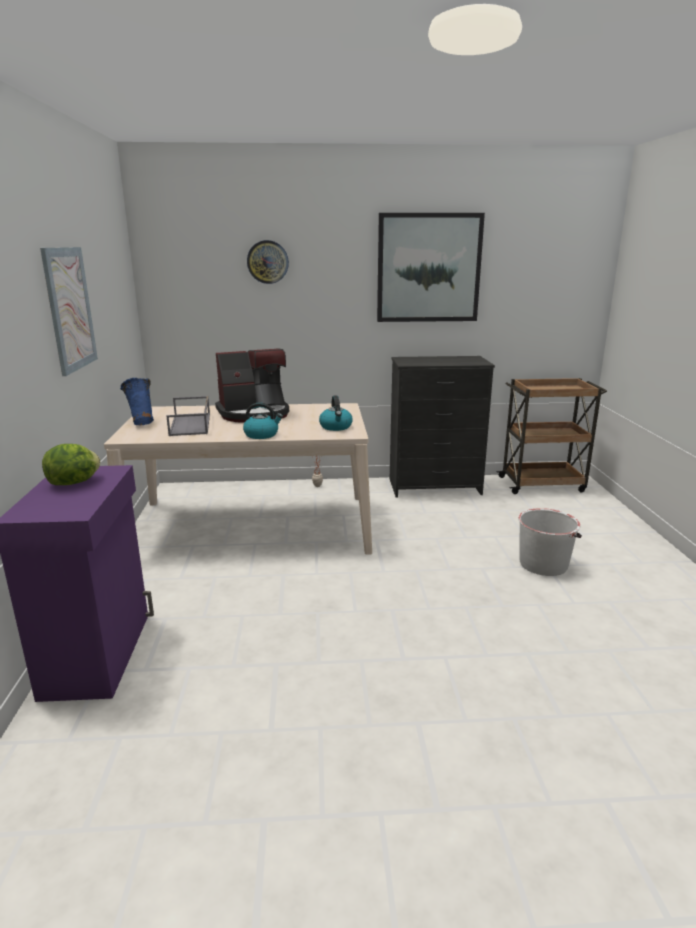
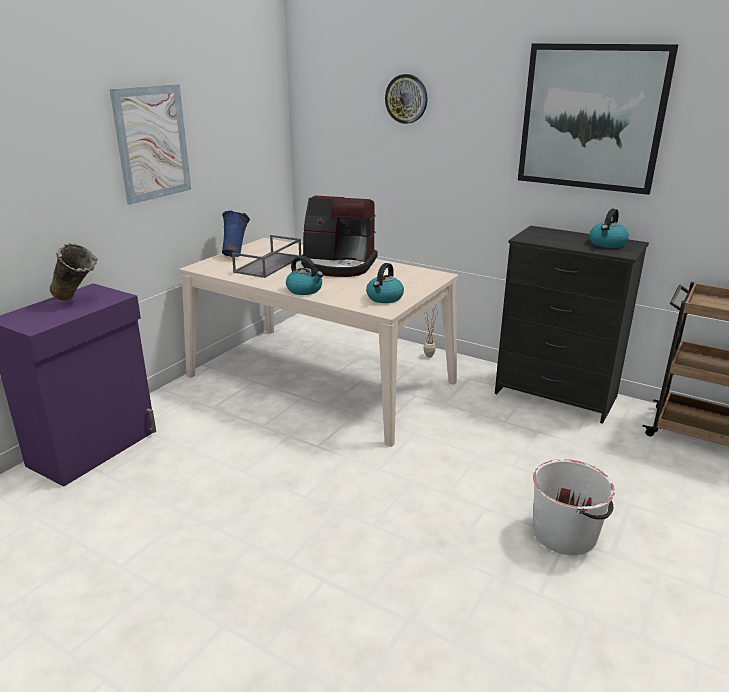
camera: 35 degrees right, 5 degrees up
(74, 483) = (77, 301): lettuce -> beige vase
(461, 360) = (607, 244): none -> kettle

